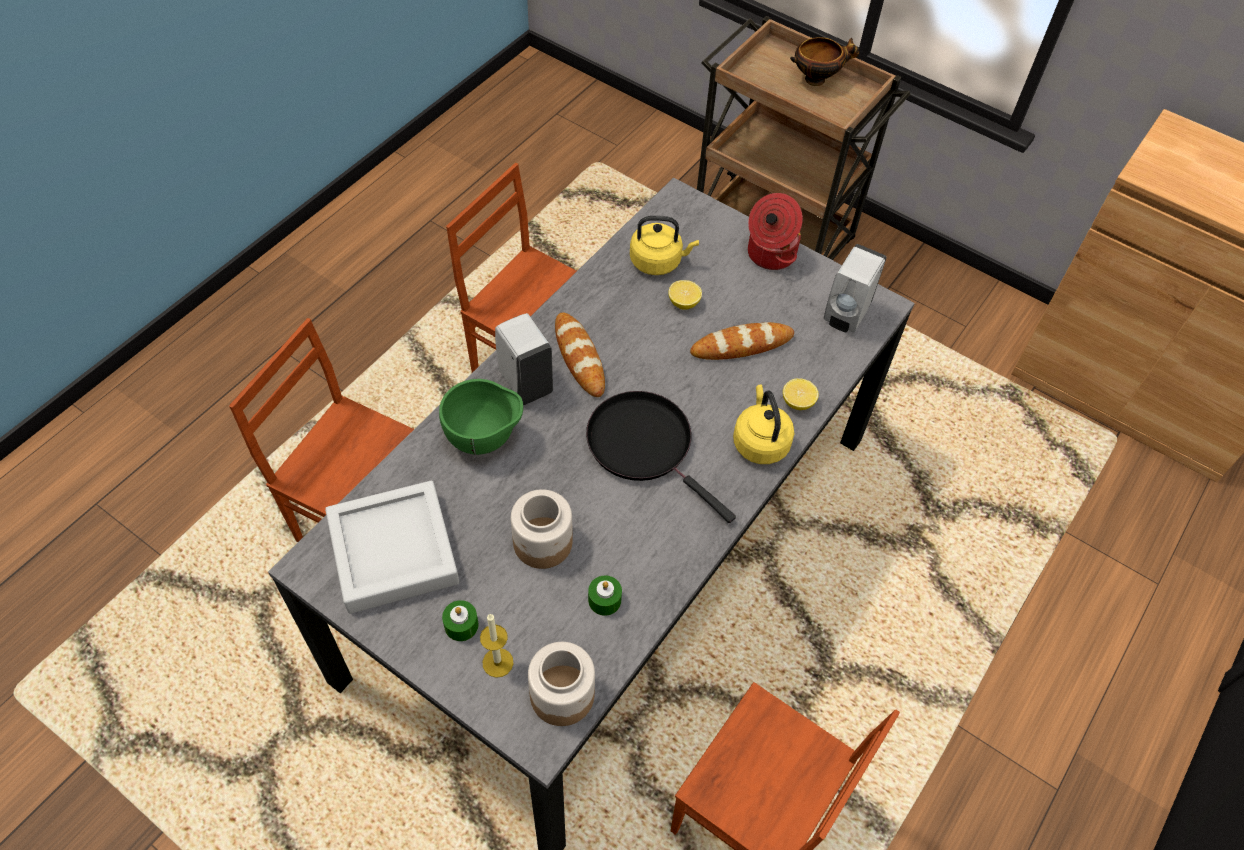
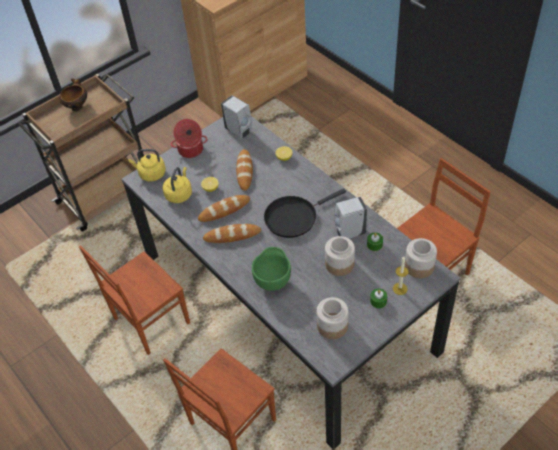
camera: 70 degrees left, 5 degrees down
(393, 551) = (332, 326): grey tray -> jar
(525, 382) = (241, 260): white soap dispenser -> white soap dispenser (349, 232)
(636, 333) = (224, 210): none -> bread
(760, 442) = (302, 175): yellow kettle -> yellow kettle (151, 174)

